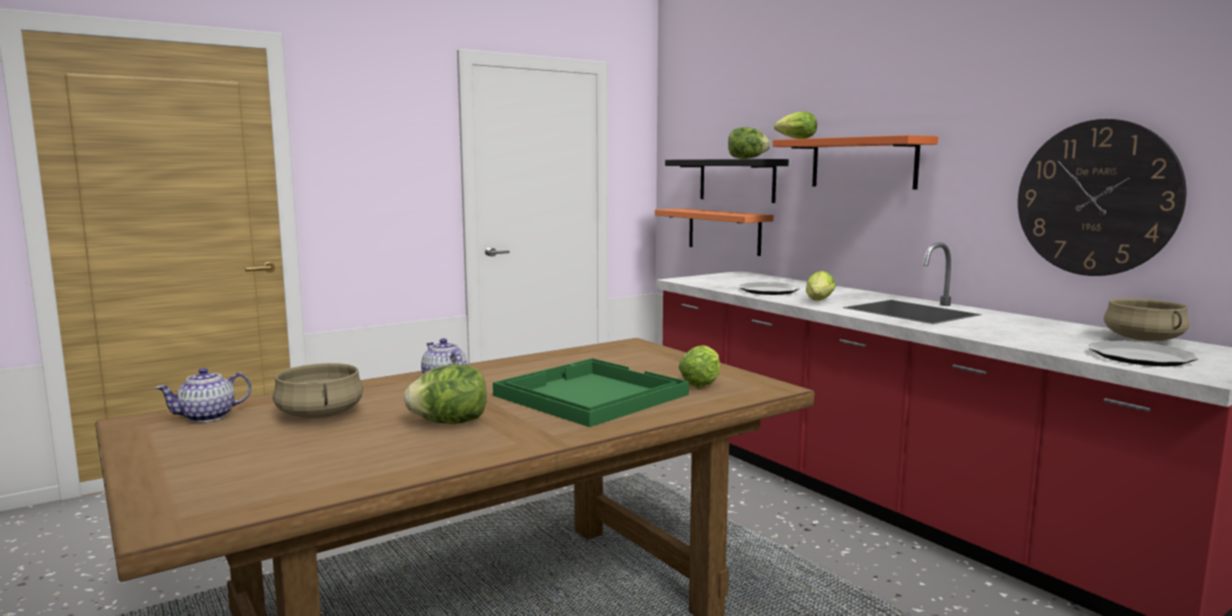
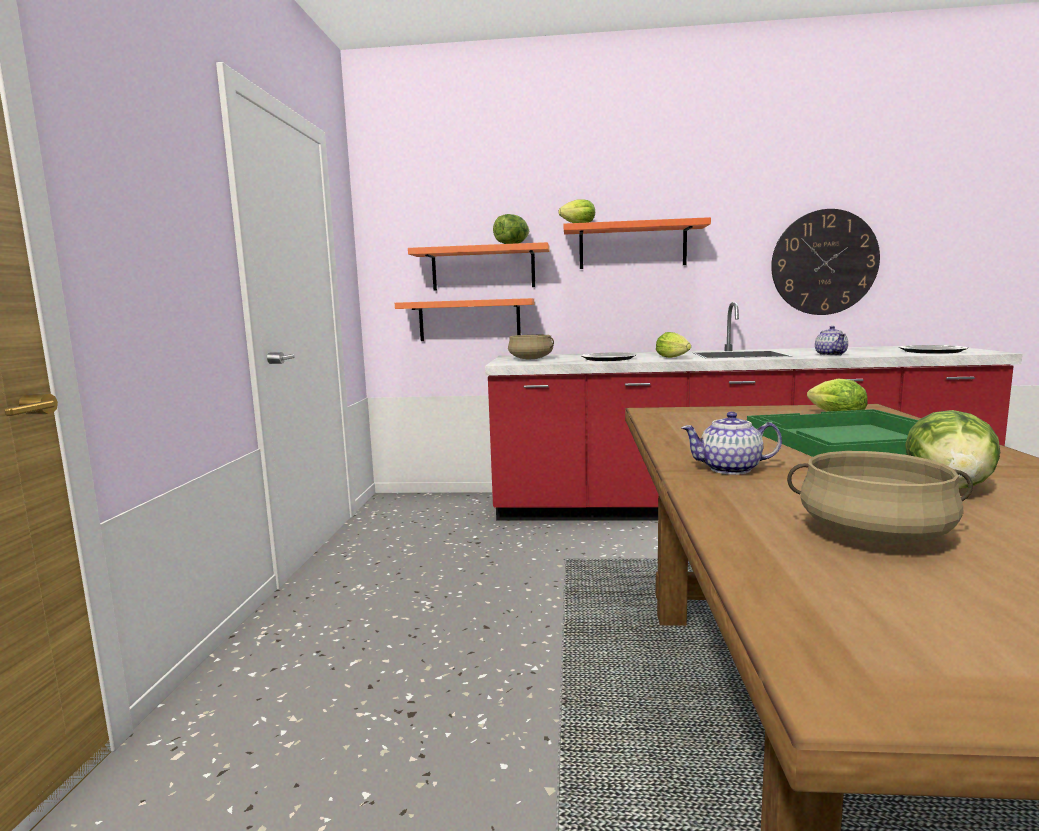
camera: 50 degrees left, 0 degrees up
(208, 417) = (844, 608): teapot -> teapot (830, 355)
(736, 180) = (483, 268): black shelf -> orange shelf
(1144, 339) = (881, 347): beige cooking pot -> beige cooking pot (531, 359)

